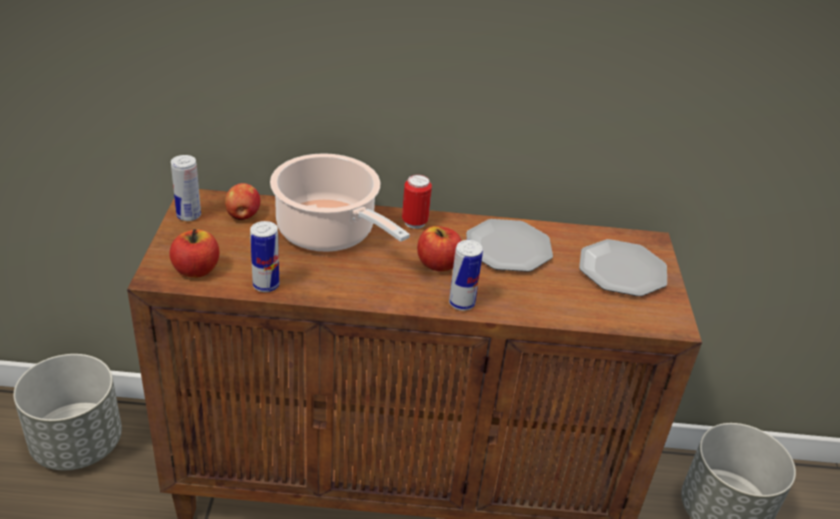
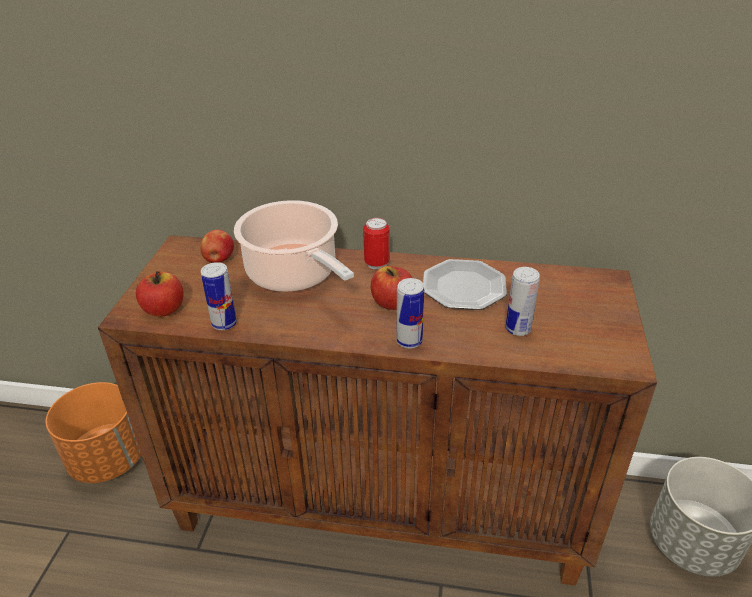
camera: 10 degrees right, 0 degrees up
(78, 444) = (108, 459): grey planter -> orange planter
(189, 215) = (170, 260): can -> can (518, 329)
(621, 271) = (576, 308): plate -> none

